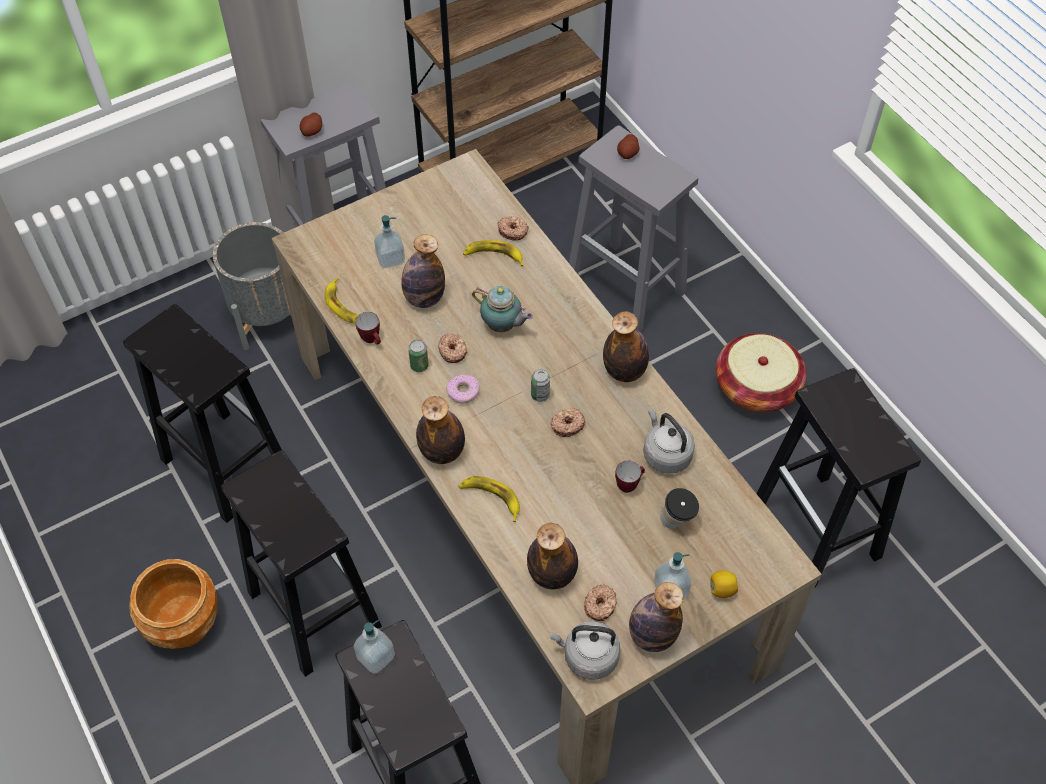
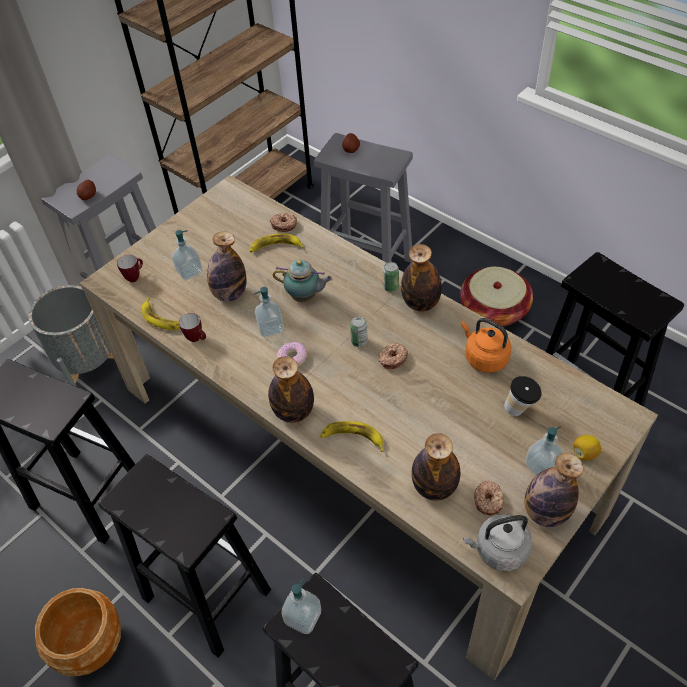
camera: 15 degrees left, 5 degrees down
(419, 366) = (246, 347): can -> can (390, 287)
(453, 351) = (270, 328): donut -> soap dispenser
(629, 485) = (466, 391): mug -> mug (135, 277)
(665, 454) = (484, 357): grey kettle -> orange kettle

